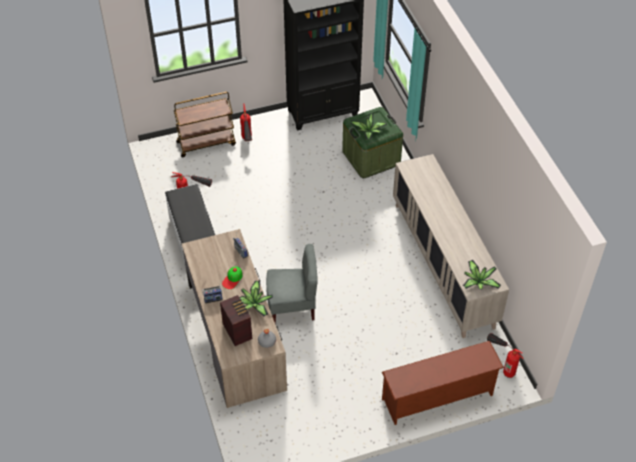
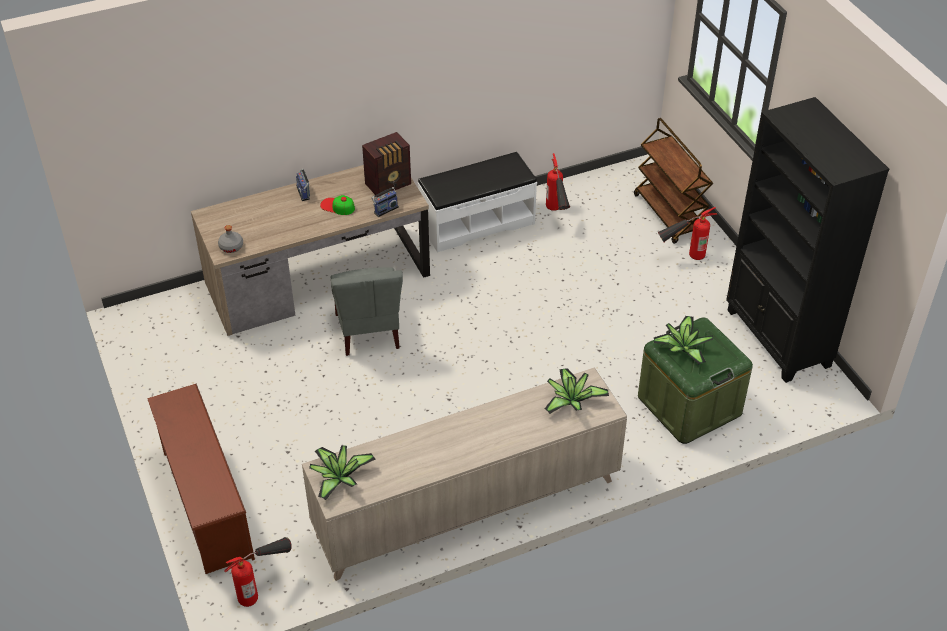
camera: 85 degrees right, 5 degrees down
(237, 331) = (250, 219): radio -> radio (389, 184)
(253, 304) = (294, 229): potted plant -> potted plant (571, 400)

